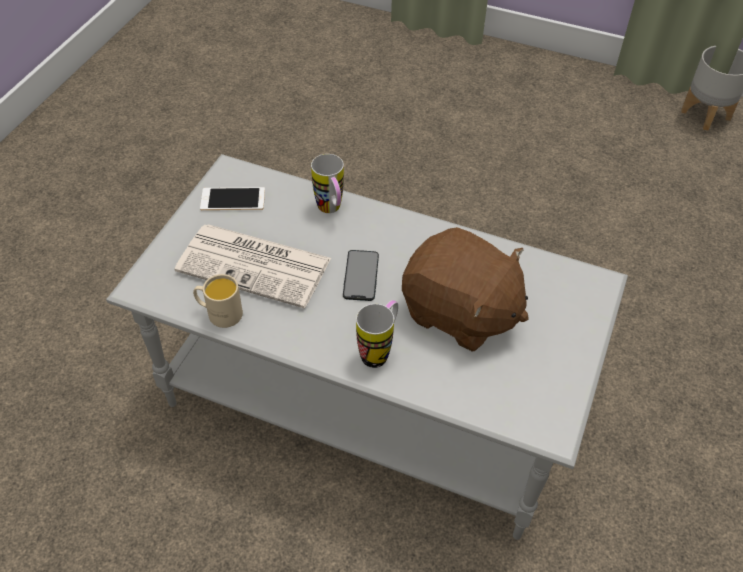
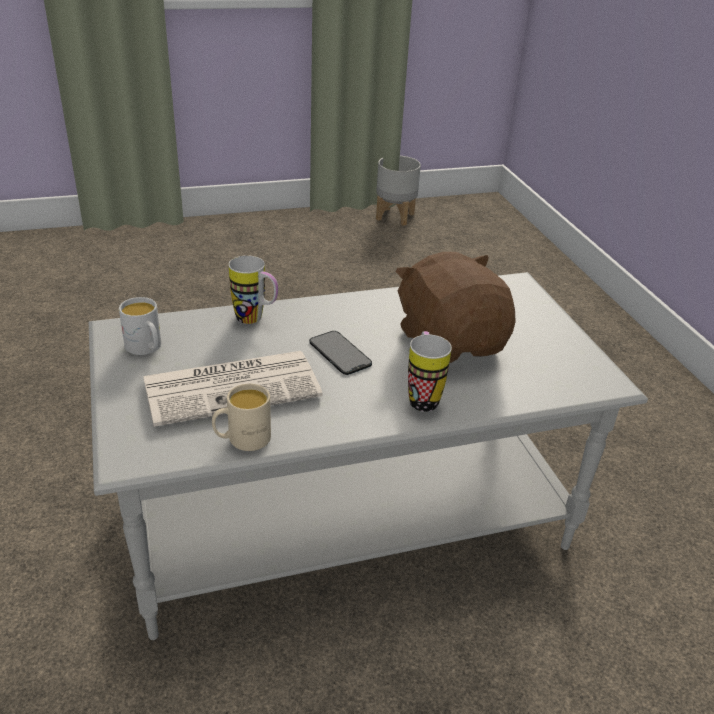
camera: 40 degrees left, 15 degrees down
(233, 199) = (146, 348): phone -> white mug
(460, 313) = (450, 342): brown plush toy -> brown plush toy turned 105 degrees counterclockwise

